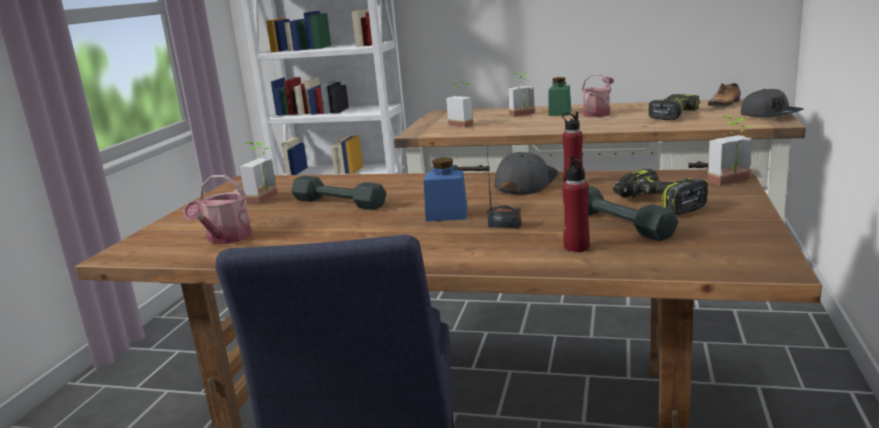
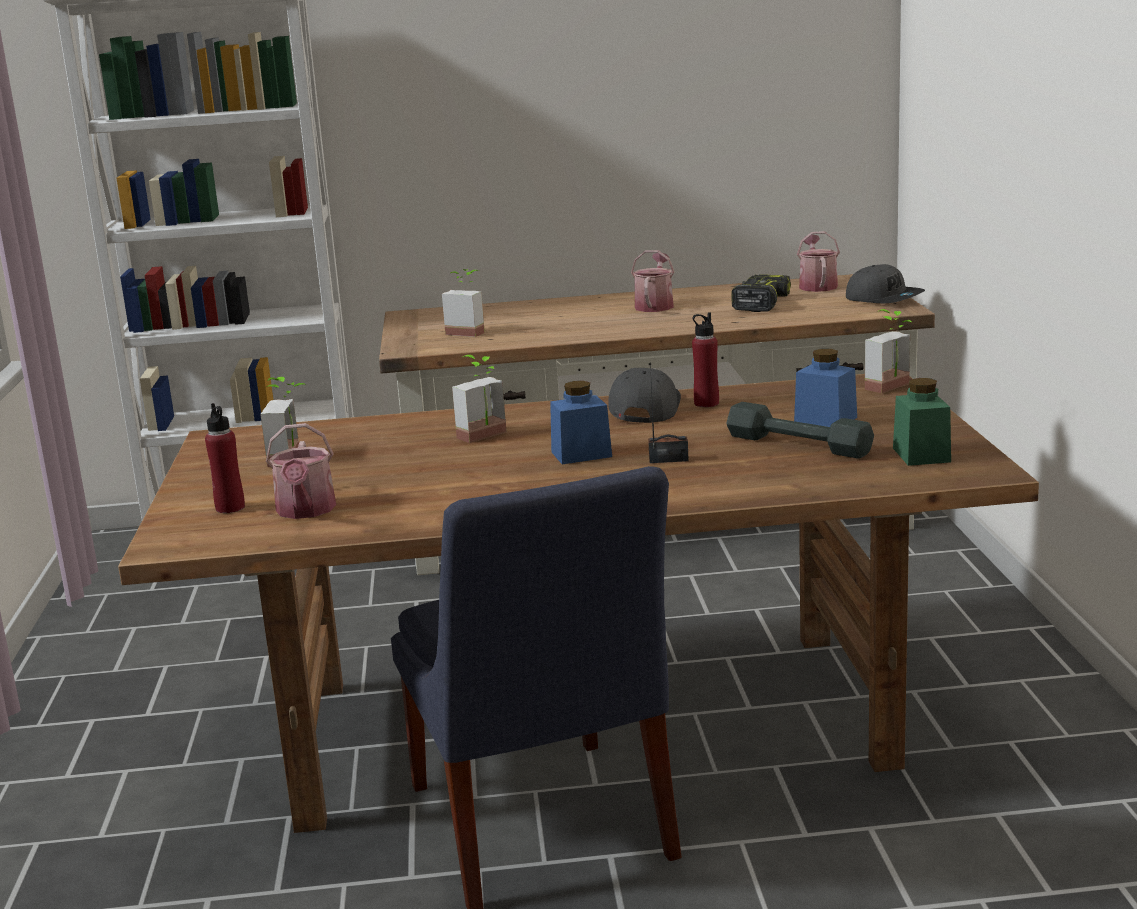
camera: 20 degrees left, 0 degrees up
(339, 202) = (412, 453): grey dumbbell -> none
(524, 115) = (547, 313): potted plant -> potted plant (487, 437)
(560, 113) = (598, 307): green jar -> green jar (921, 455)
(576, 247) = (774, 474): red bottle -> red bottle (230, 508)
(656, 204) = (825, 419): power drill -> blue jar
(724, 104) = (817, 286): shoe -> watering can

